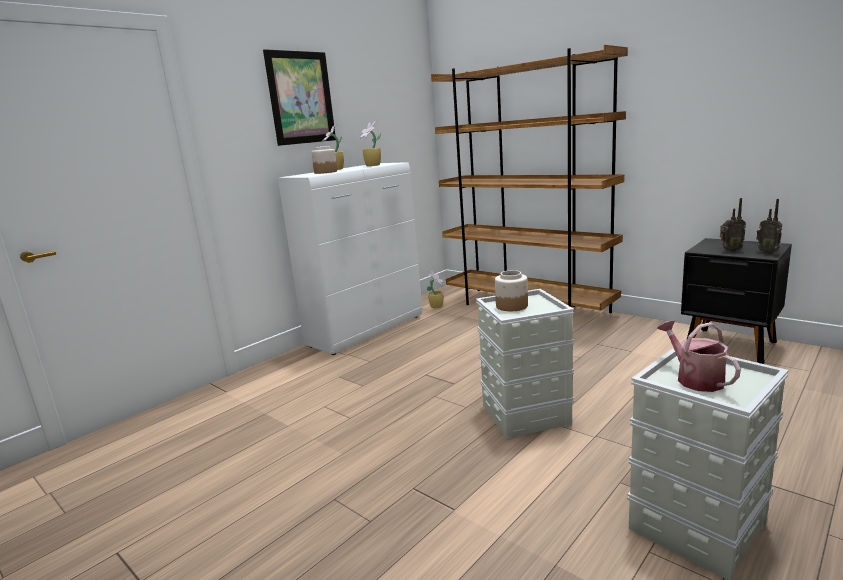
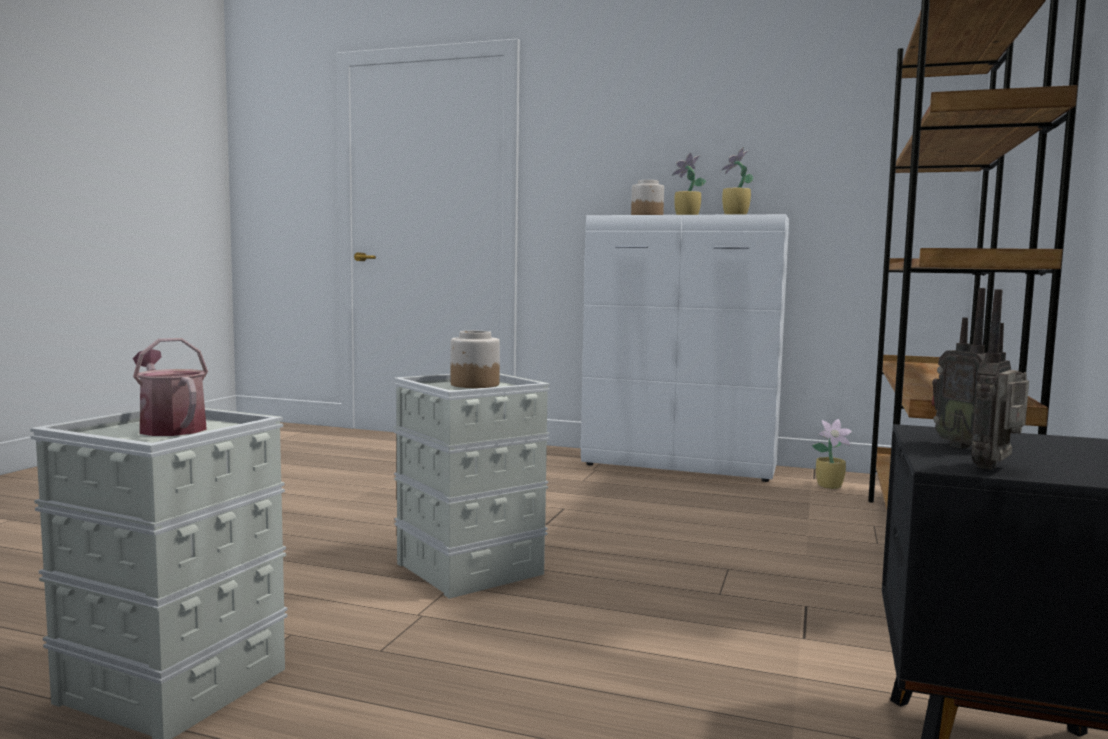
camera: 65 degrees right, 10 degrees down
(301, 98) = (670, 119): picture -> none
(695, 378) = (169, 428): watering can -> watering can turned 90 degrees counterclockwise

